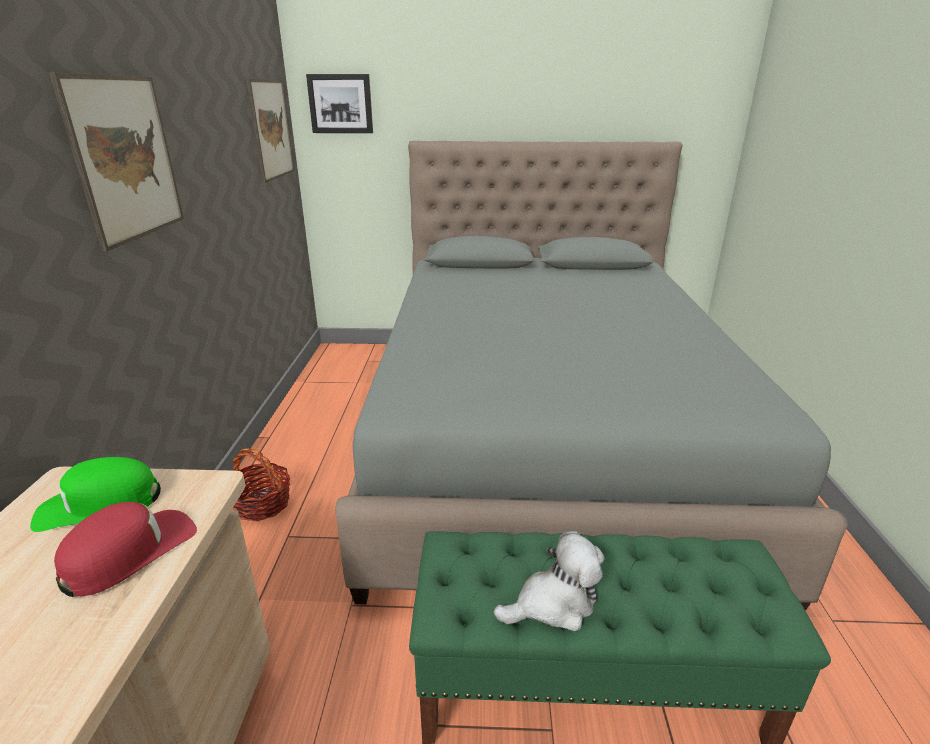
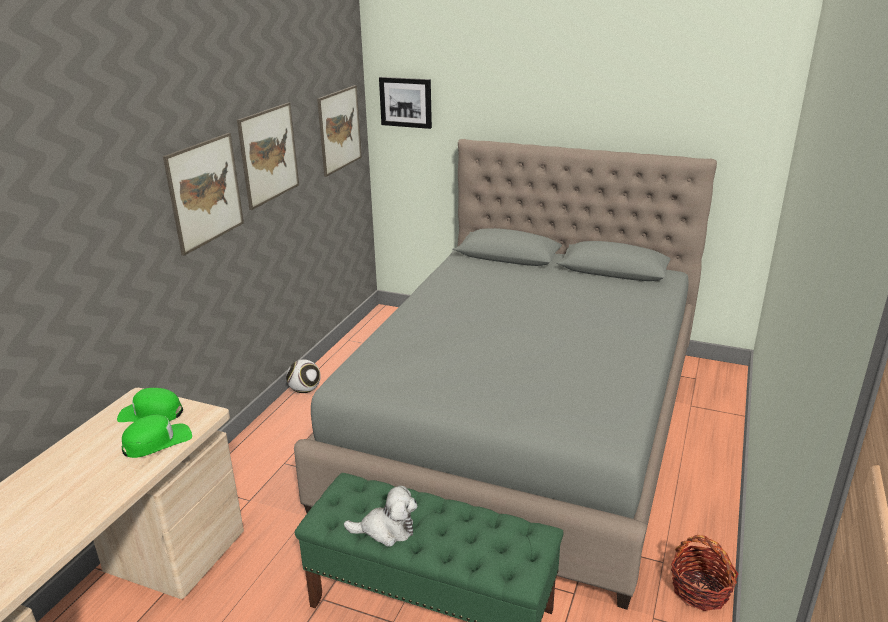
camera: 20 degrees right, 0 degrees up
(130, 552) = (157, 441): red cap -> green cap
(202, 132) = (269, 154): none -> picture
(262, 504) = (276, 436): basket -> basket (700, 590)
(277, 442) = (305, 390): none -> football

